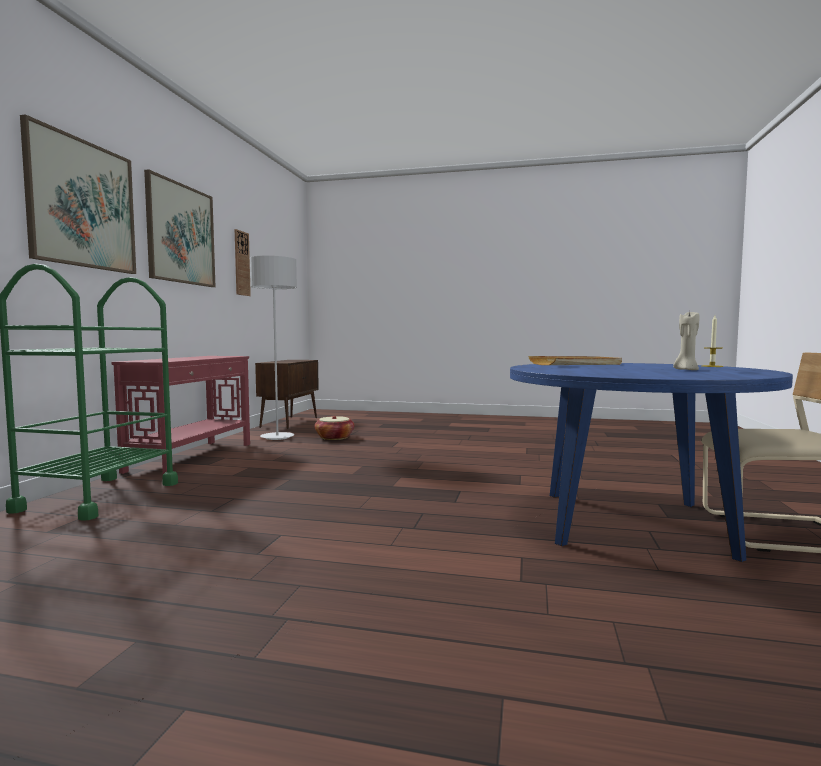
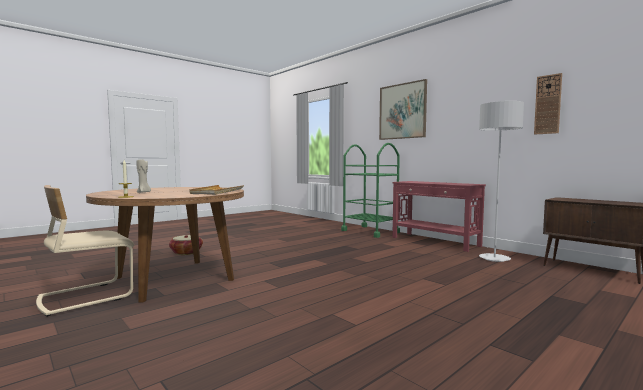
camera: 125 degrees right, 0 degrees up
(181, 234) = (466, 104): picture -> none
(334, 437) = (483, 271): basket -> basket (186, 252)
(631, 522) = (174, 279): blue dining table -> brown dining table

